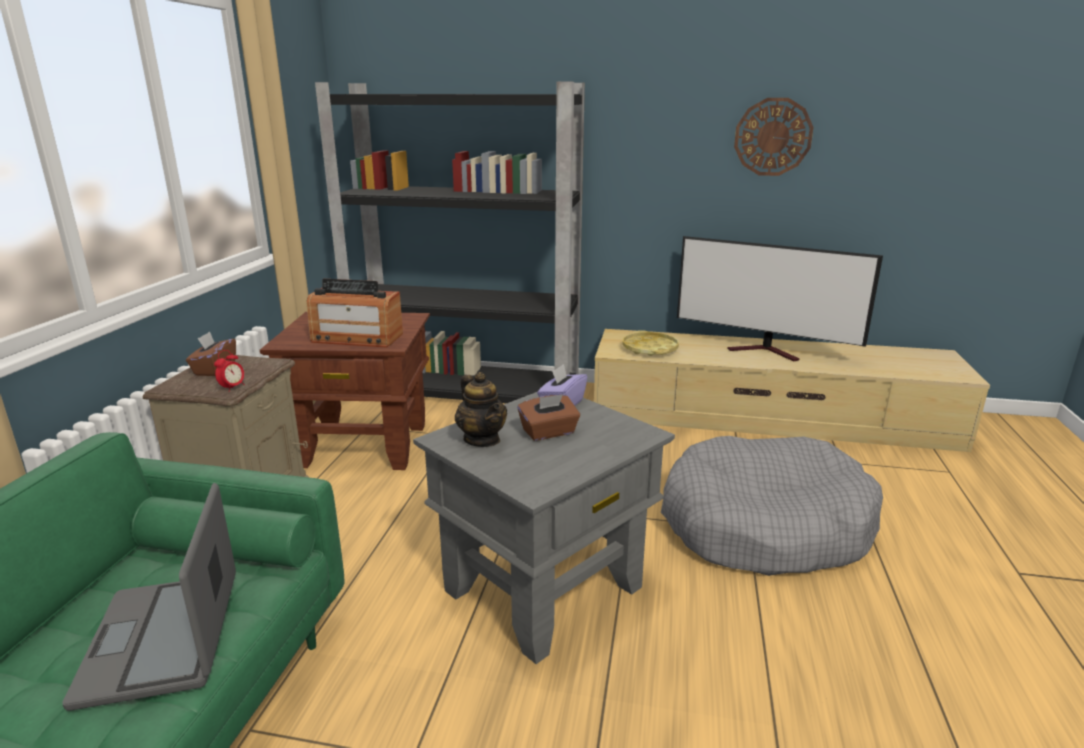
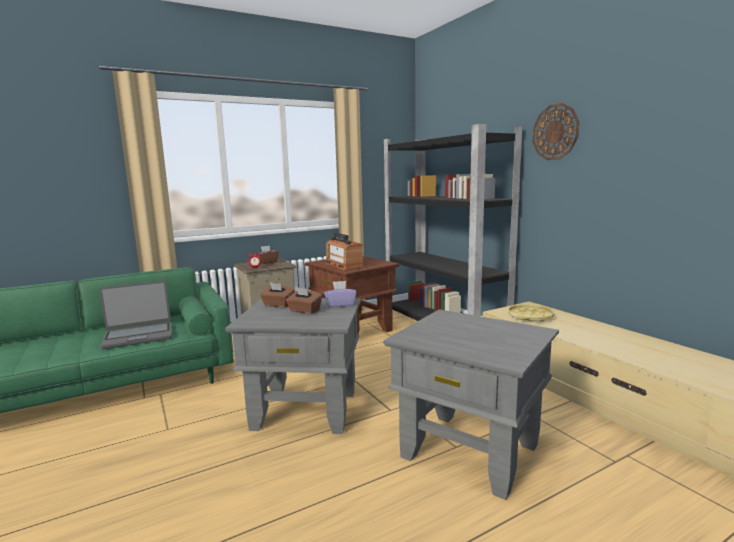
camera: 50 degrees right, 10 degrees down
(164, 638) = (138, 336): laptop -> laptop turned 150 degrees counterclockwise
(482, 439) = (278, 305): teapot -> brown tissue box
(764, 526) = (470, 451): grey dog bed -> grey side table
(766, 351) = (623, 342): television -> none
(773, 137) = (657, 154): wall clock -> wall clock (555, 132)

